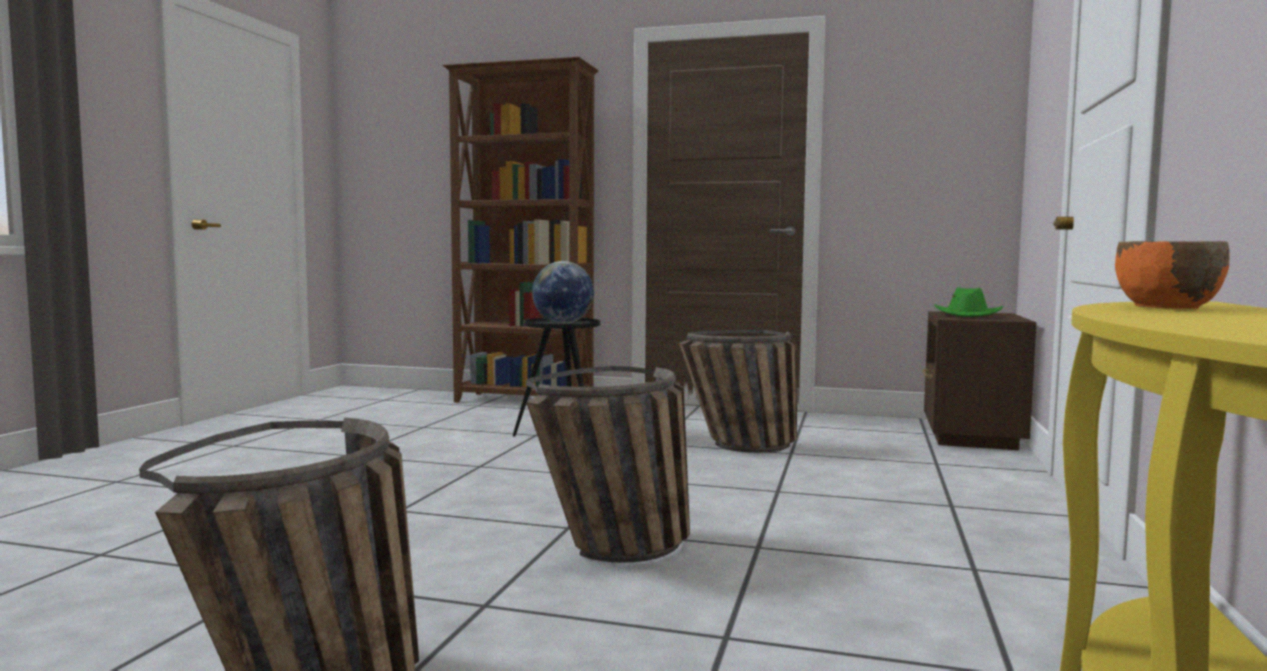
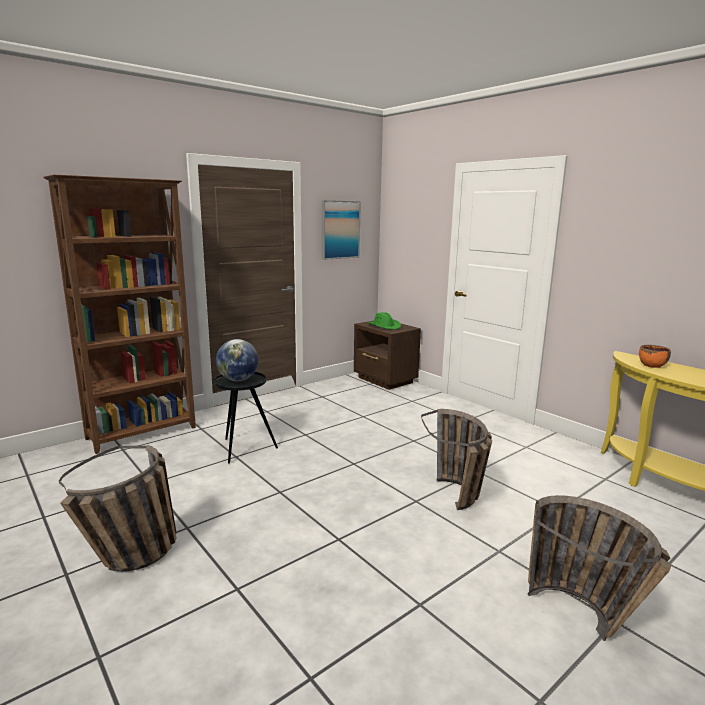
camera: 55 degrees left, 10 degrees up
(740, 447) = (339, 421): basket -> basket (133, 561)
(912, 128) = (340, 229): none -> picture

